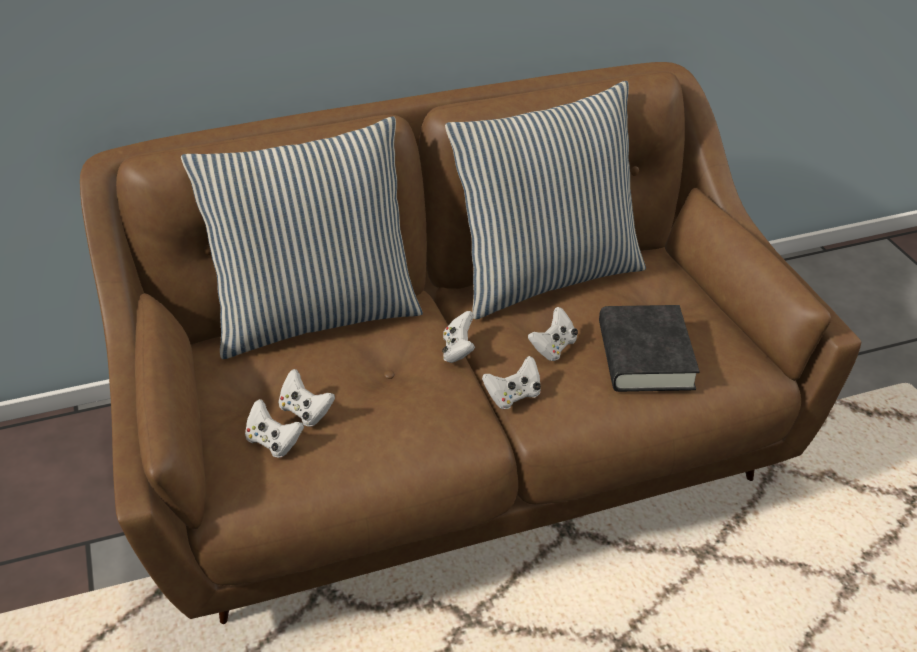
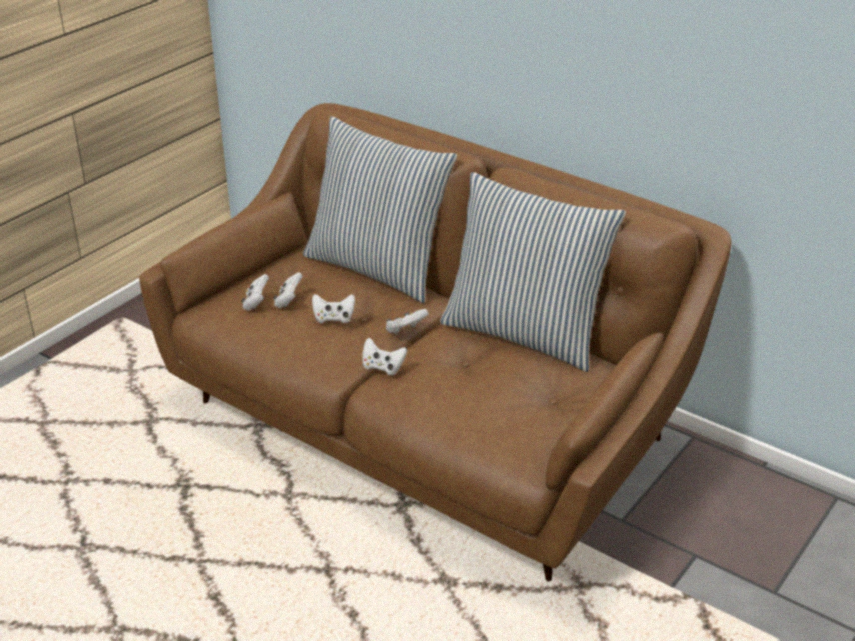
camera: 55 degrees right, 5 degrees down
(553, 348) = (449, 365): white game controller -> white game controller (333, 318)
(645, 356) = (482, 405): black book -> none

